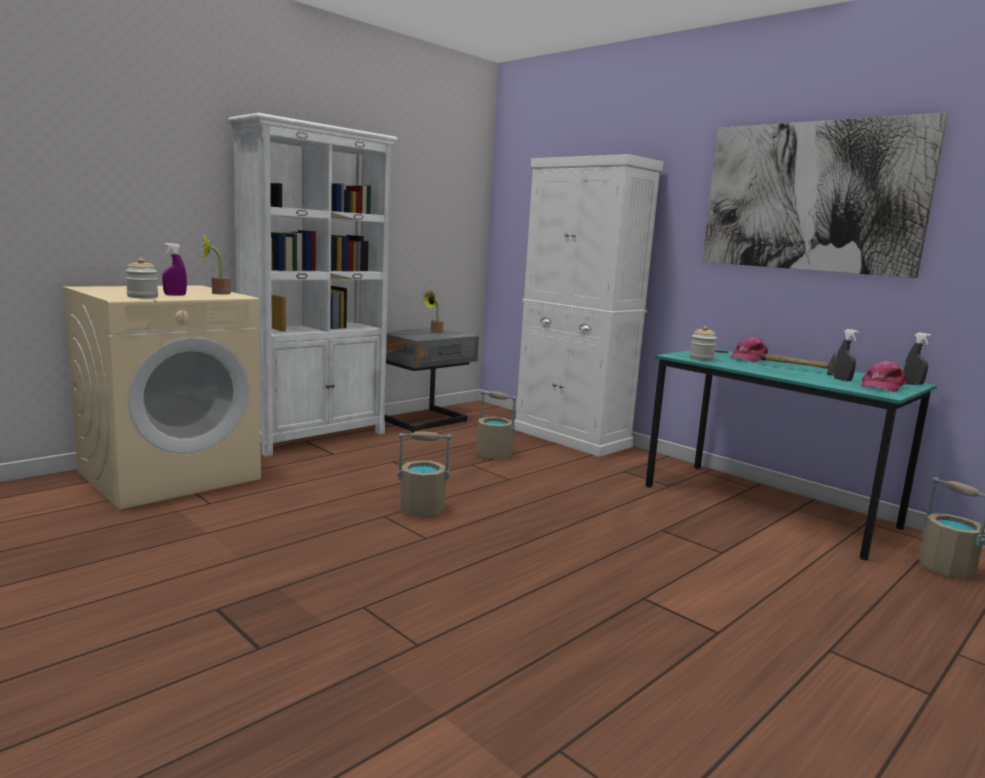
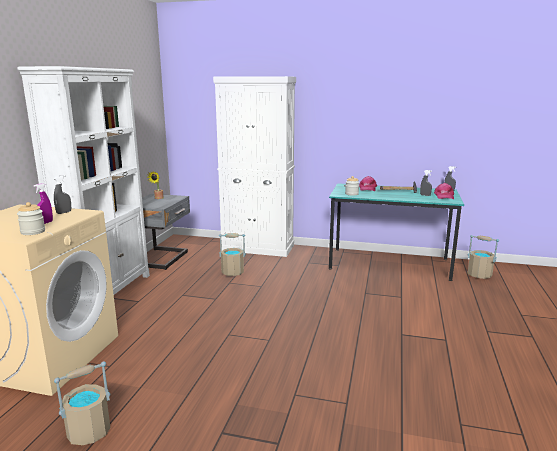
camera: 30 degrees left, 5 degrees up
(217, 293) = (64, 212): potted plant -> grey spray bottle
(421, 510) = (243, 322): beige bucket -> beige bucket (89, 431)
(811, 197) = (386, 98): picture -> none

